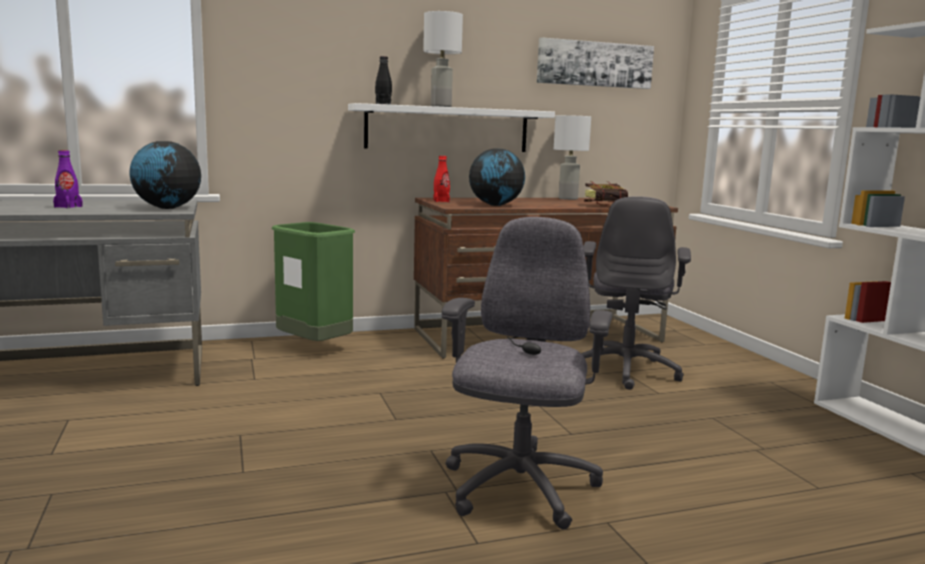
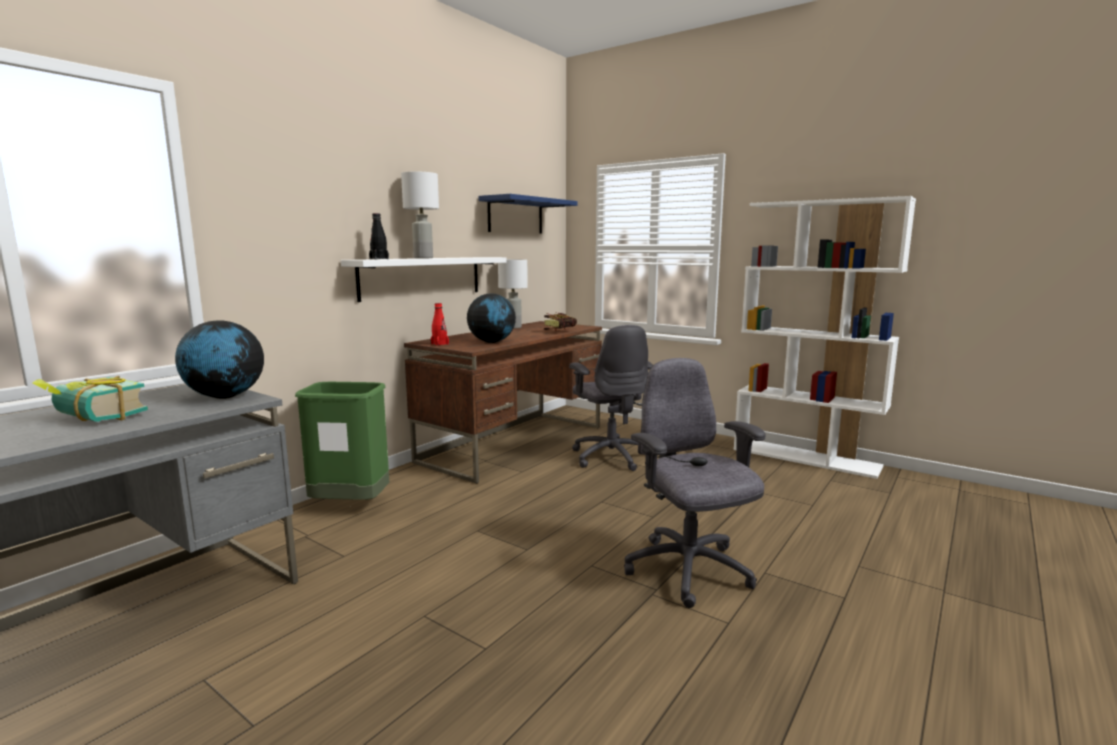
camera: 35 degrees left, 0 degrees up
(68, 207) = (93, 418): purple bottle -> book
(594, 64) = (515, 216): picture -> blue shelf

